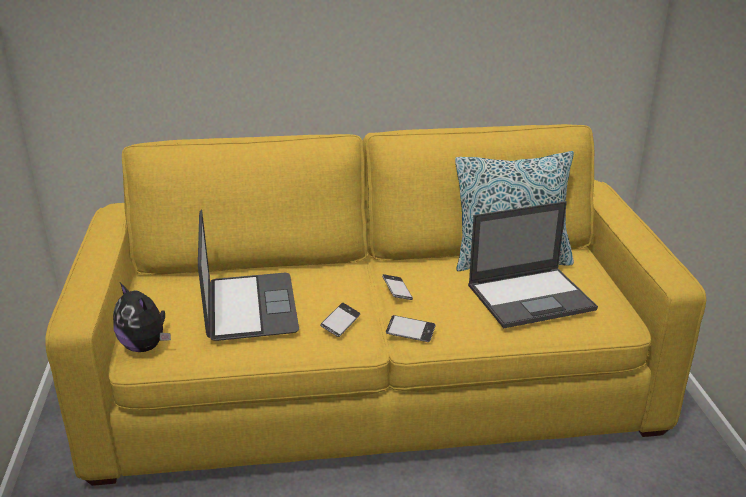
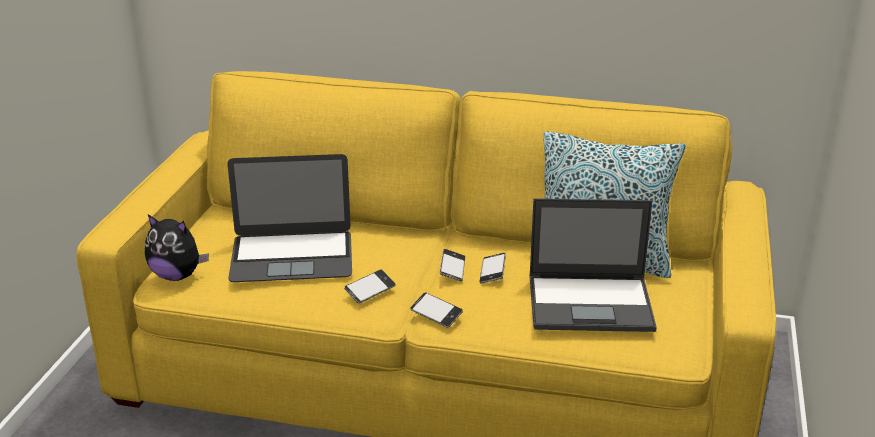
camera: 20 degrees right, 0 degrees up
(145, 346) = (177, 276): plush toy -> plush toy turned 45 degrees counterclockwise
(250, 306) = (292, 256): laptop -> laptop turned 75 degrees clockwise
(434, 286) = (492, 272): none -> phone

